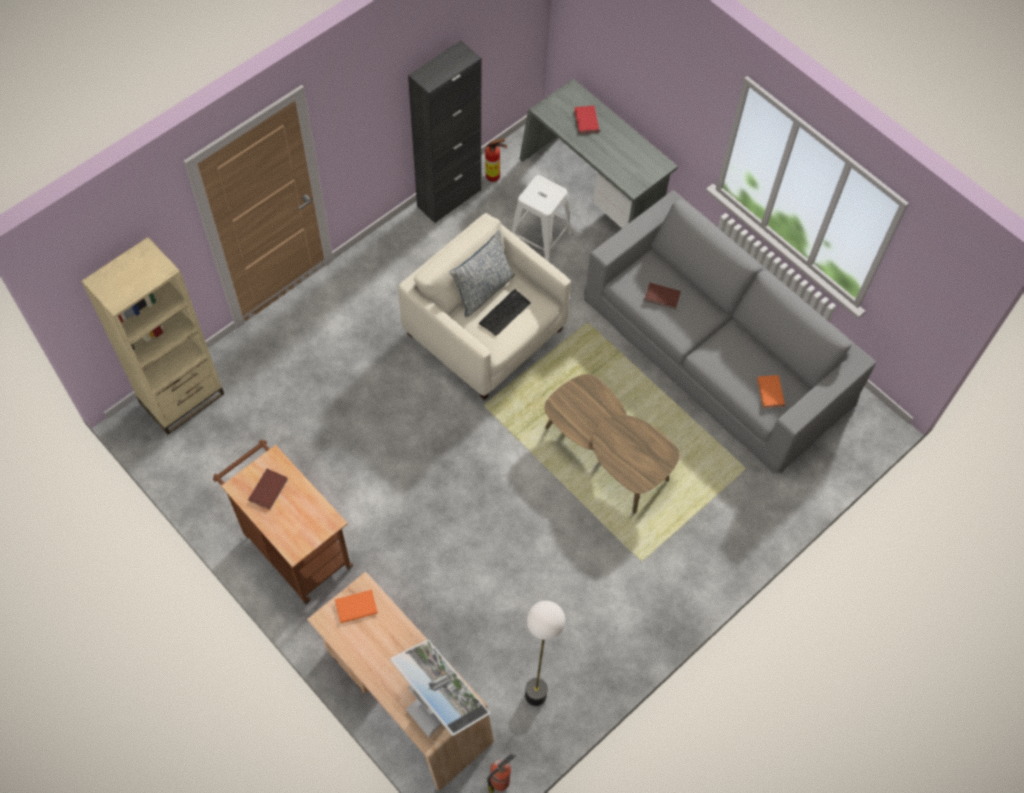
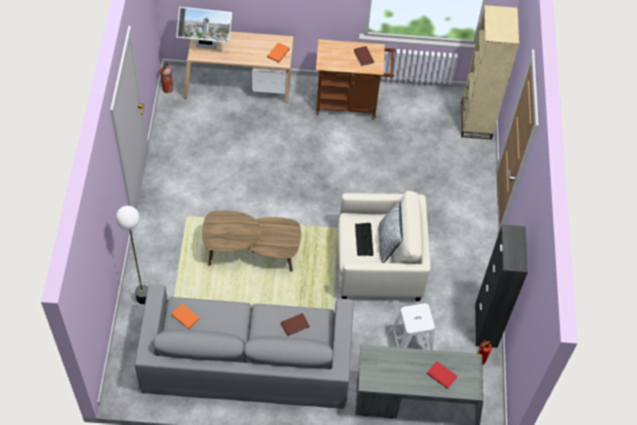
camera: 135 degrees right, 5 degrees down
(535, 695) = (183, 127): floor lamp -> floor lamp (143, 298)

